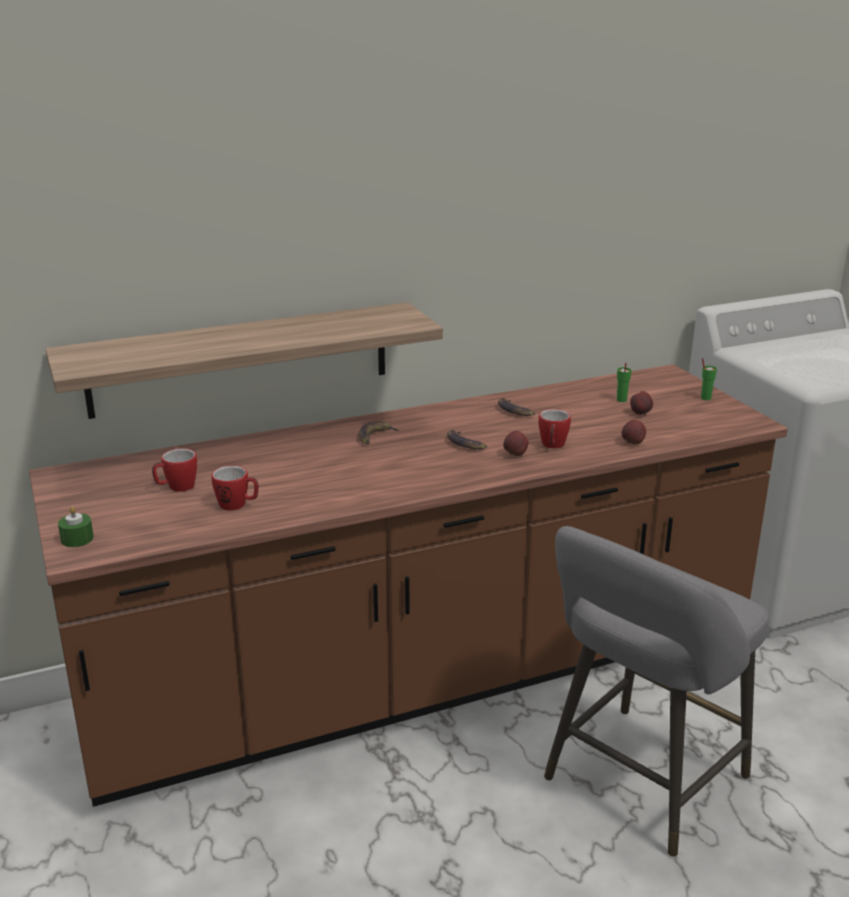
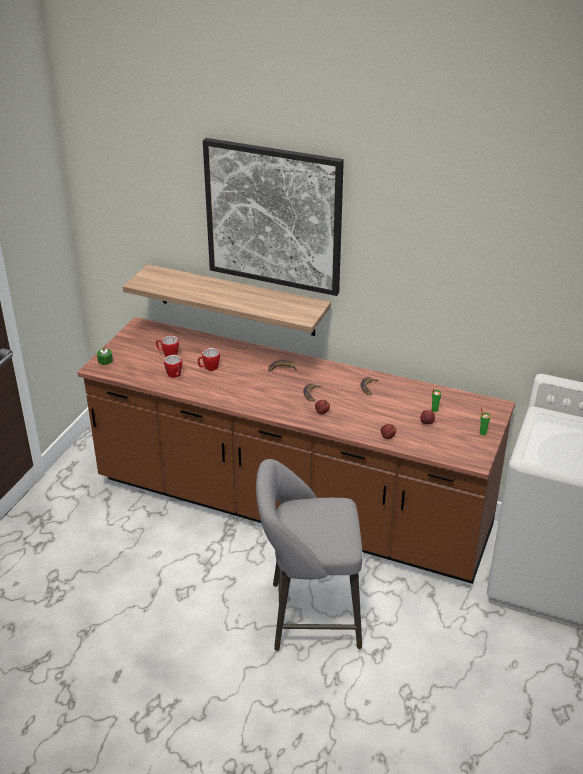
camera: 45 degrees right, 10 degrees up
(304, 172) = (273, 216): none -> picture
(552, 446) = (347, 417): mug -> mug (208, 368)

